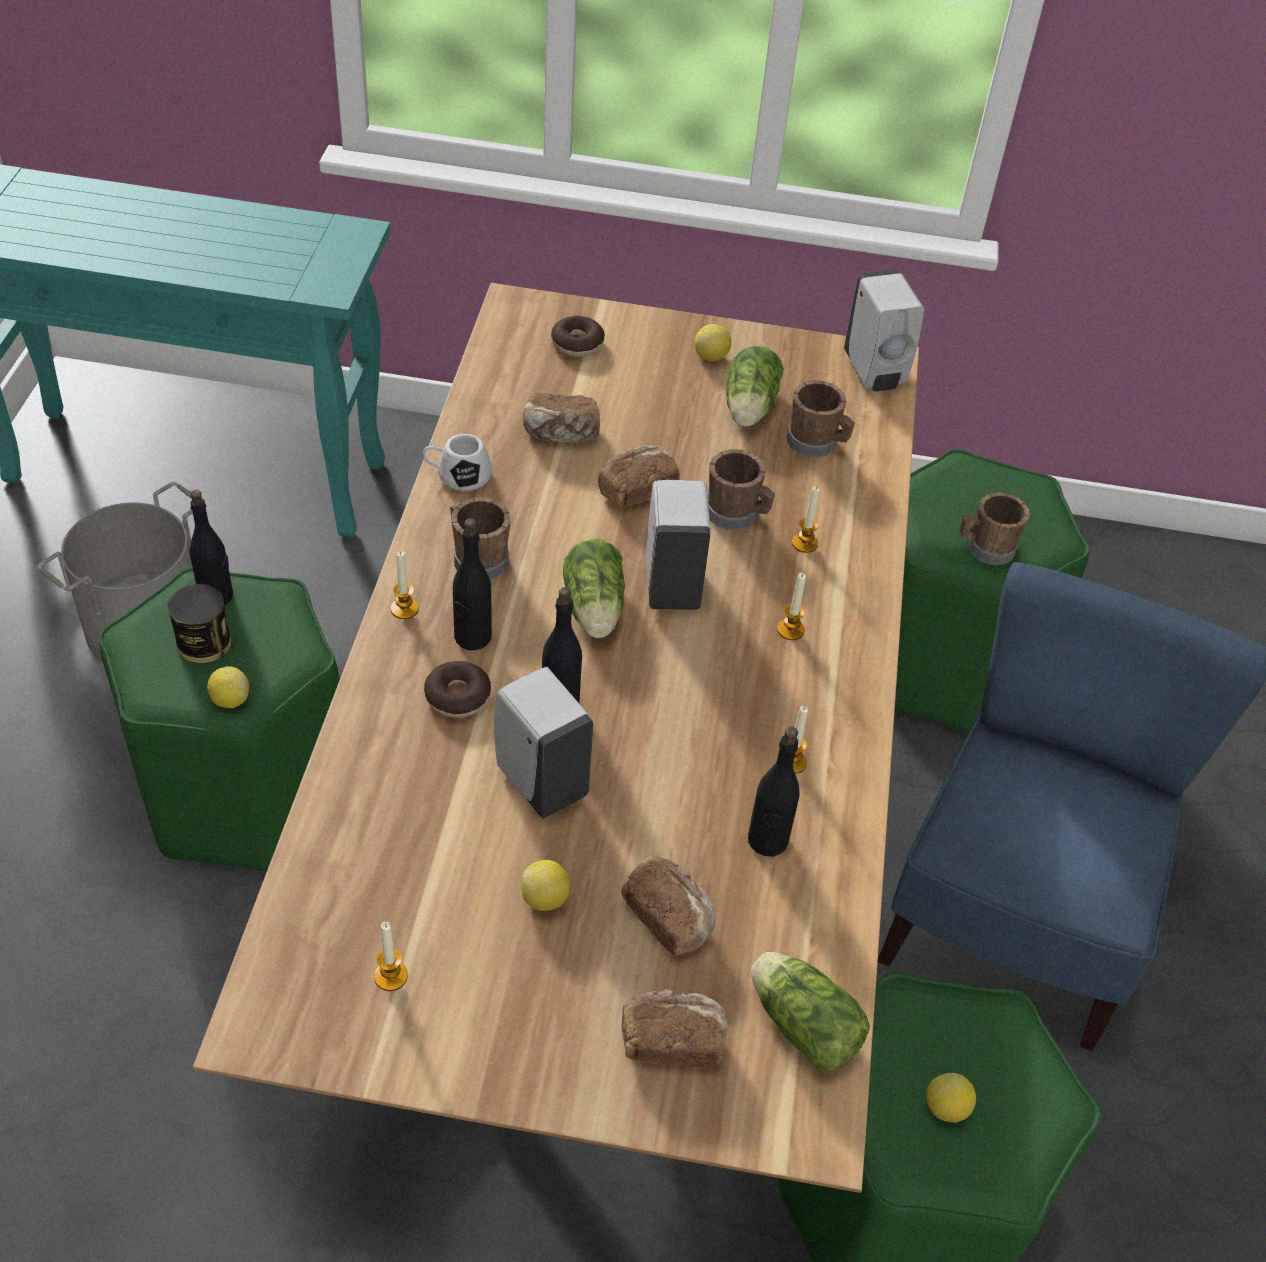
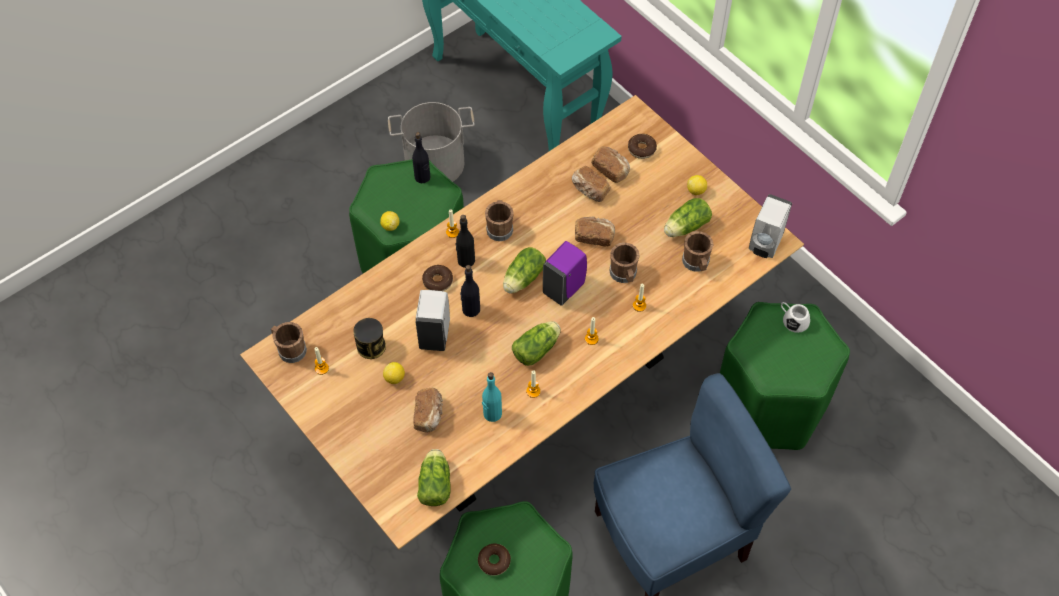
camera: 45 degrees right, 10 degrees up
(204, 643) = (401, 195): can -> can (371, 346)
(457, 475) = (528, 184): white mug -> white mug (792, 320)
(672, 584) = (565, 288): white soap dispenser -> purple soap dispenser
(672, 1040) = (388, 456): bread -> bread (611, 169)
(728, 694) = (538, 348): none -> lettuce
(767, 840) = (492, 413): black bottle -> turquoise bottle
(945, 1108) = (494, 561): lemon -> donut
(985, 549) = (769, 362): brown mug -> brown mug (290, 349)

